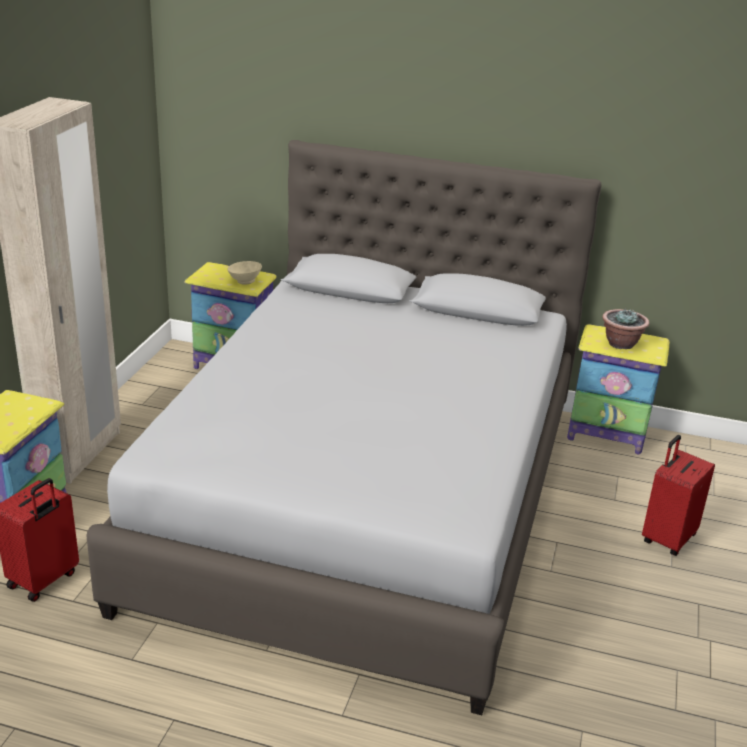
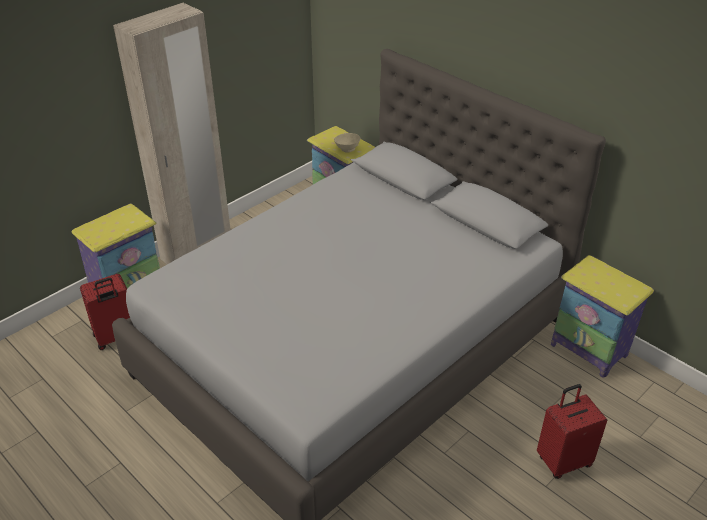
camera: 30 degrees right, 10 degrees up
(621, 344) = (601, 282): potted plant -> none

